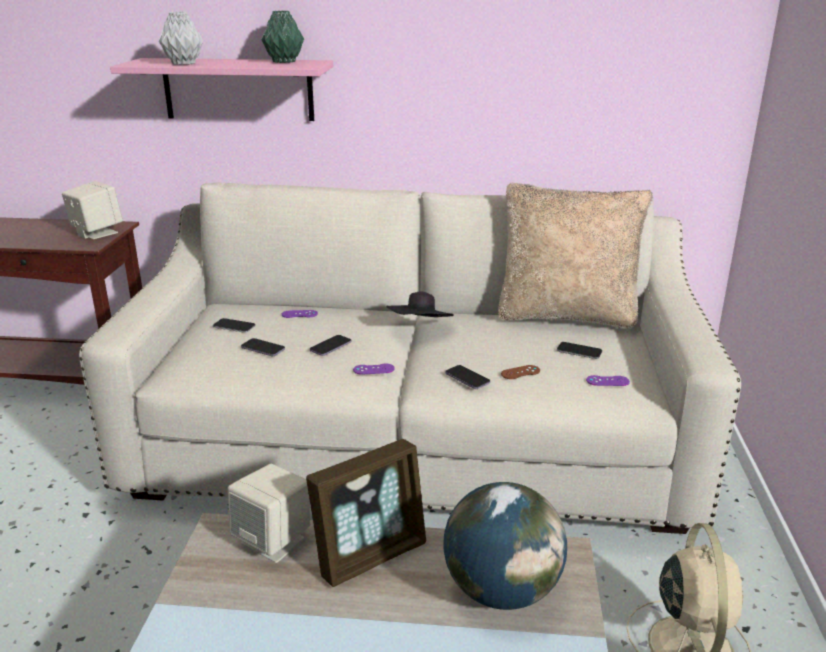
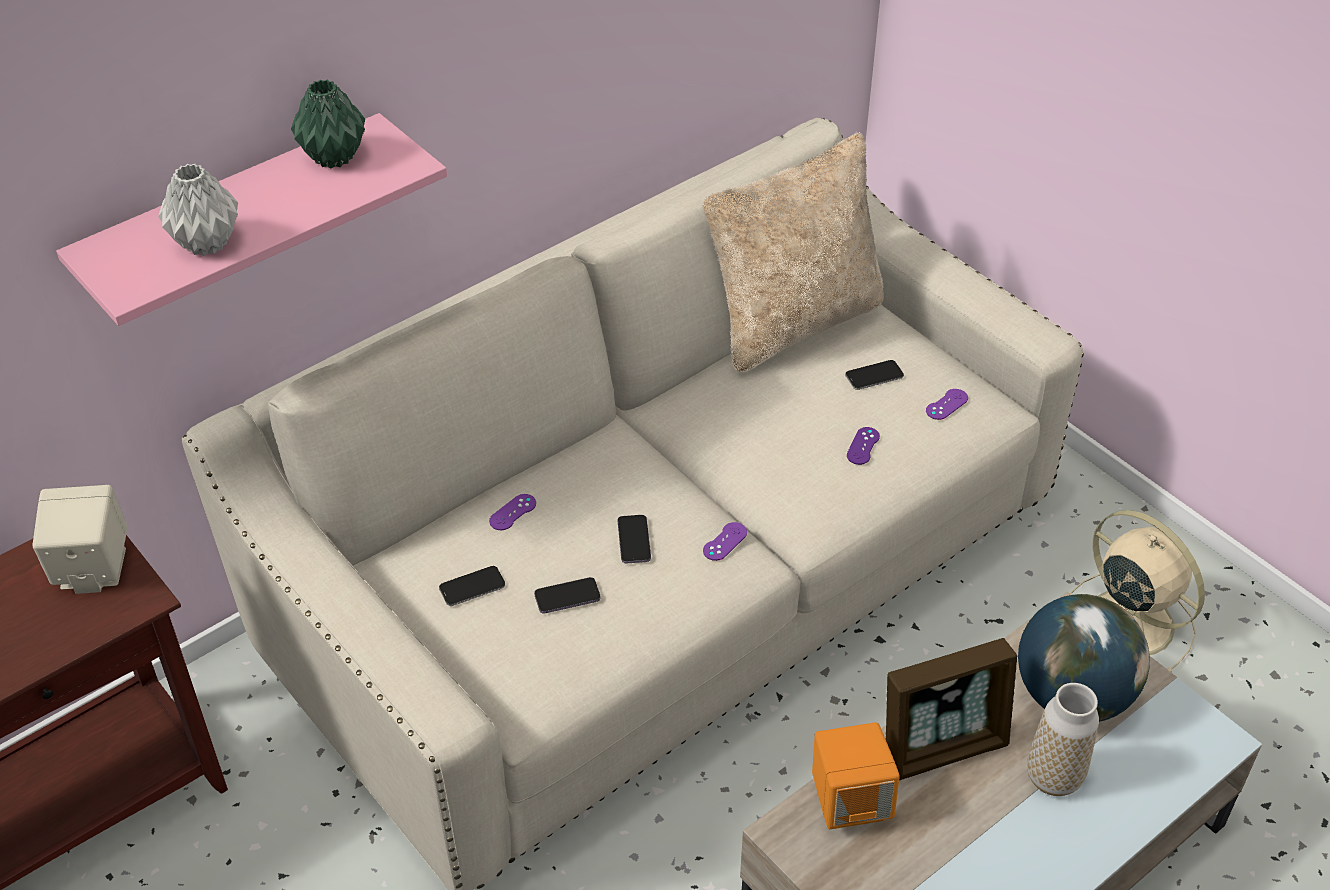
camera: 45 degrees left, 20 degrees up
(274, 541) = (850, 802): beige speaker -> orange speaker
(371, 555) = (942, 747): picture frame -> picture frame turned 60 degrees clockwise
(414, 622) = (1053, 777): none -> vase
(420, 328) = (678, 444): black hat -> none
(467, 379) = (828, 490): phone -> none
(520, 372) = (863, 446): brown game controller -> purple game controller

